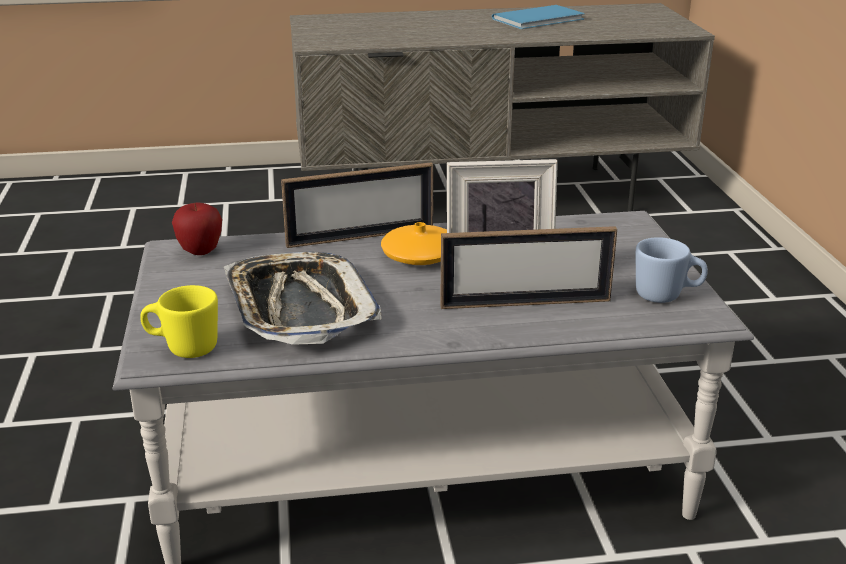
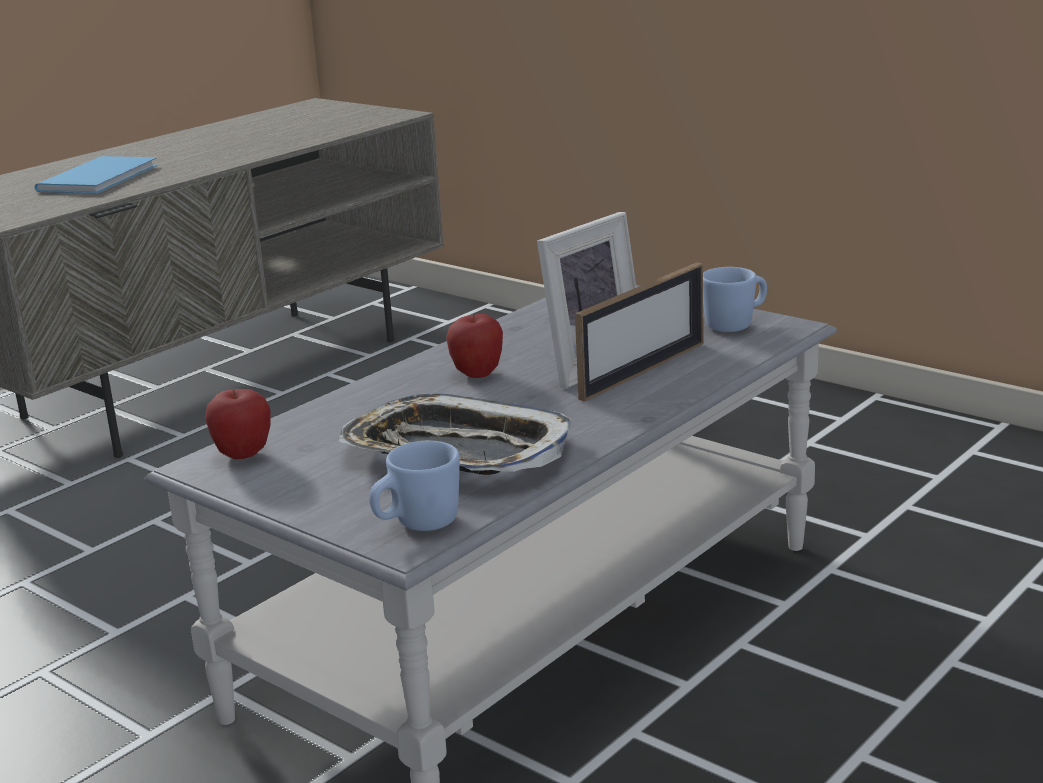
camera: 40 degrees left, 5 degrees down
(183, 348) = (417, 525): yellow mug -> blue mug
(360, 237) = (386, 382): picture frame -> none
(419, 256) = (477, 374): orange vase -> apple
(541, 19) = (226, 137): blue book -> blue book (103, 177)

